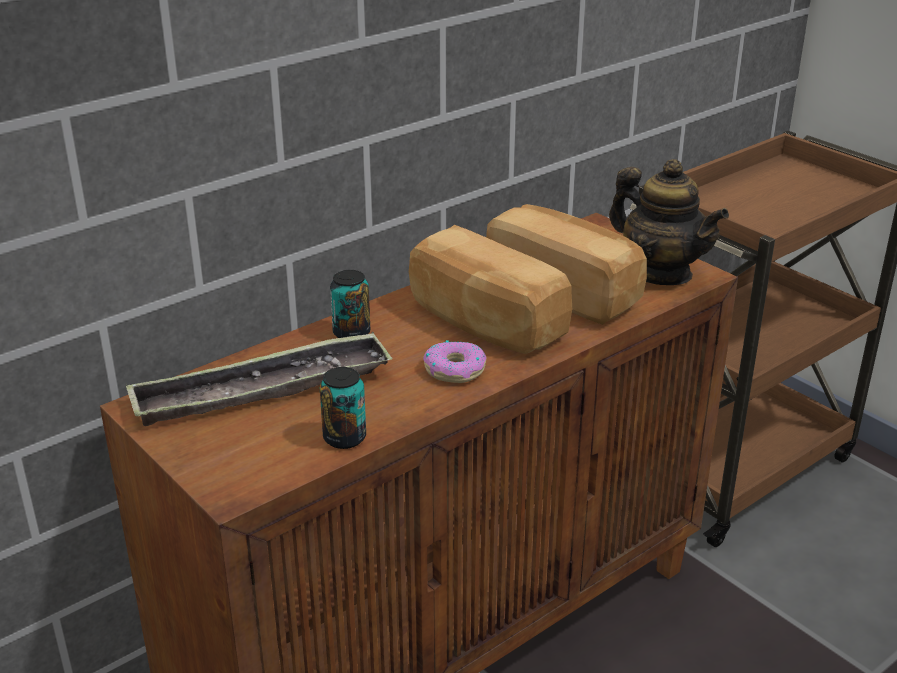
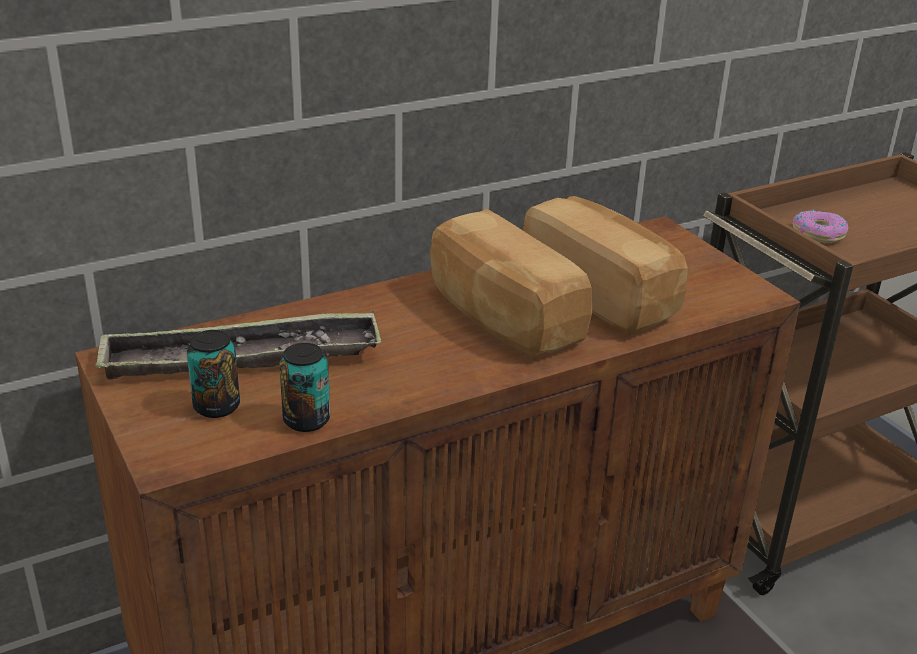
camera: 10 degrees right, 0 degrees up
(351, 333) = (357, 311): can -> can (216, 406)
(455, 370) = (451, 363): donut -> donut (818, 234)
(661, 273) = (714, 288): teapot -> none

